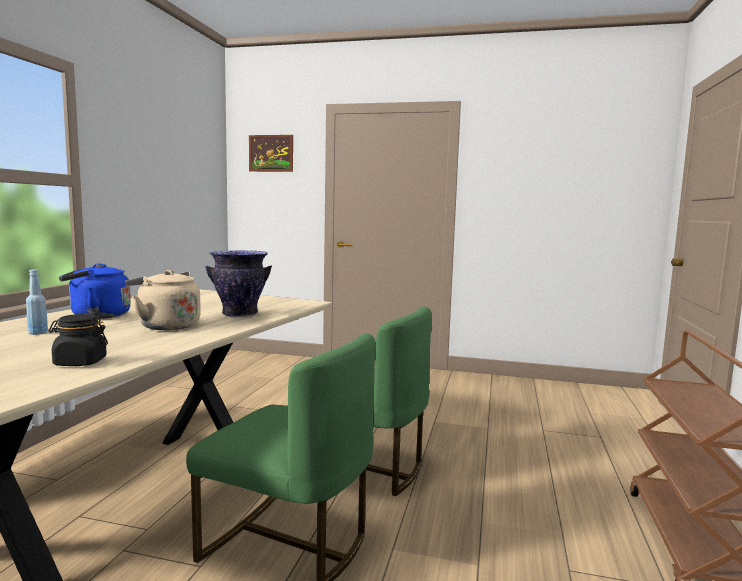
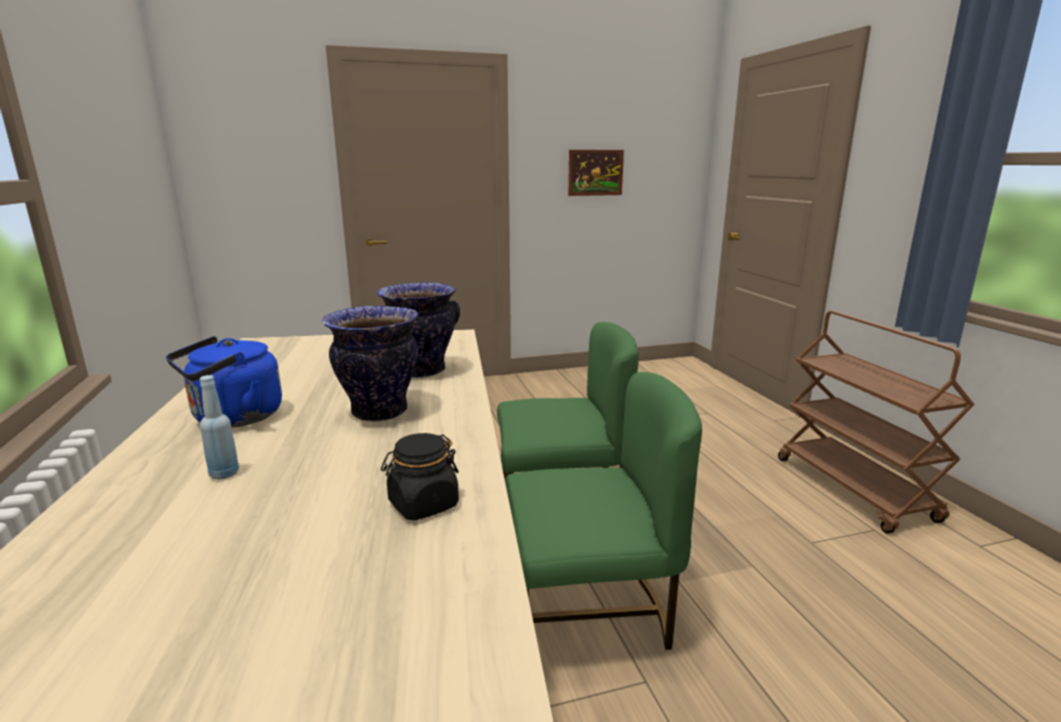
camera: 30 degrees left, 10 degrees up
(166, 326) = (378, 412): beige kettle -> vase
(271, 153) = (244, 115): picture -> picture (595, 172)

